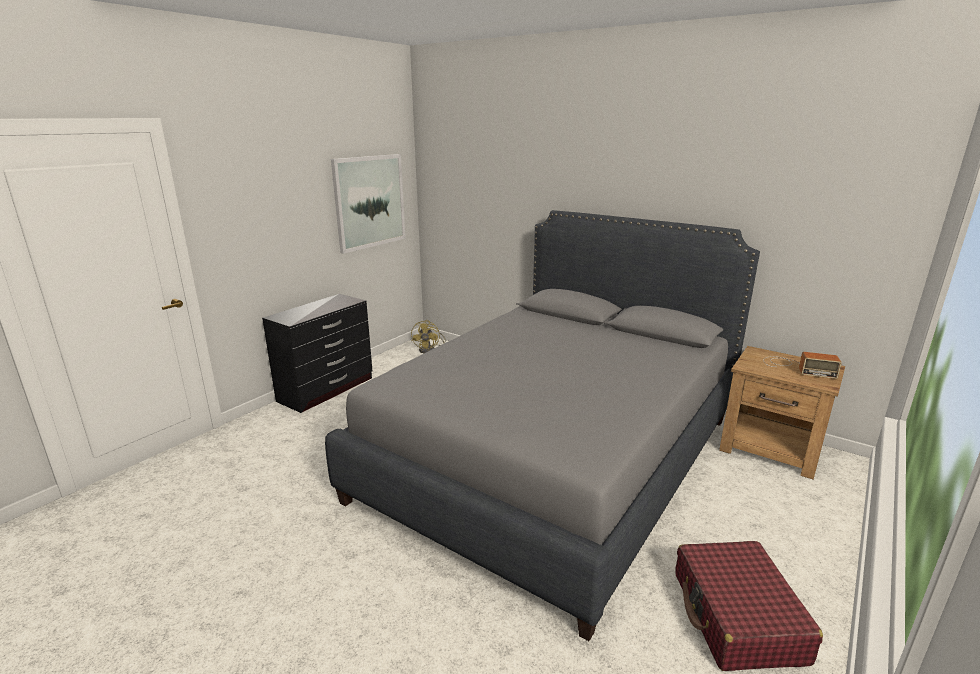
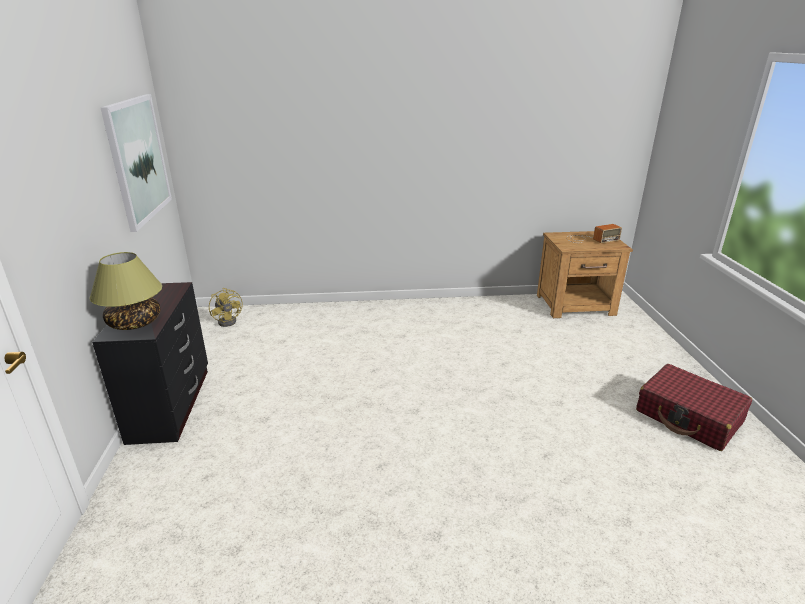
camera: 40 degrees left, 5 degrees up
(296, 314) = (134, 323): none -> table lamp
(554, 457) = (468, 370): grey bed -> none

